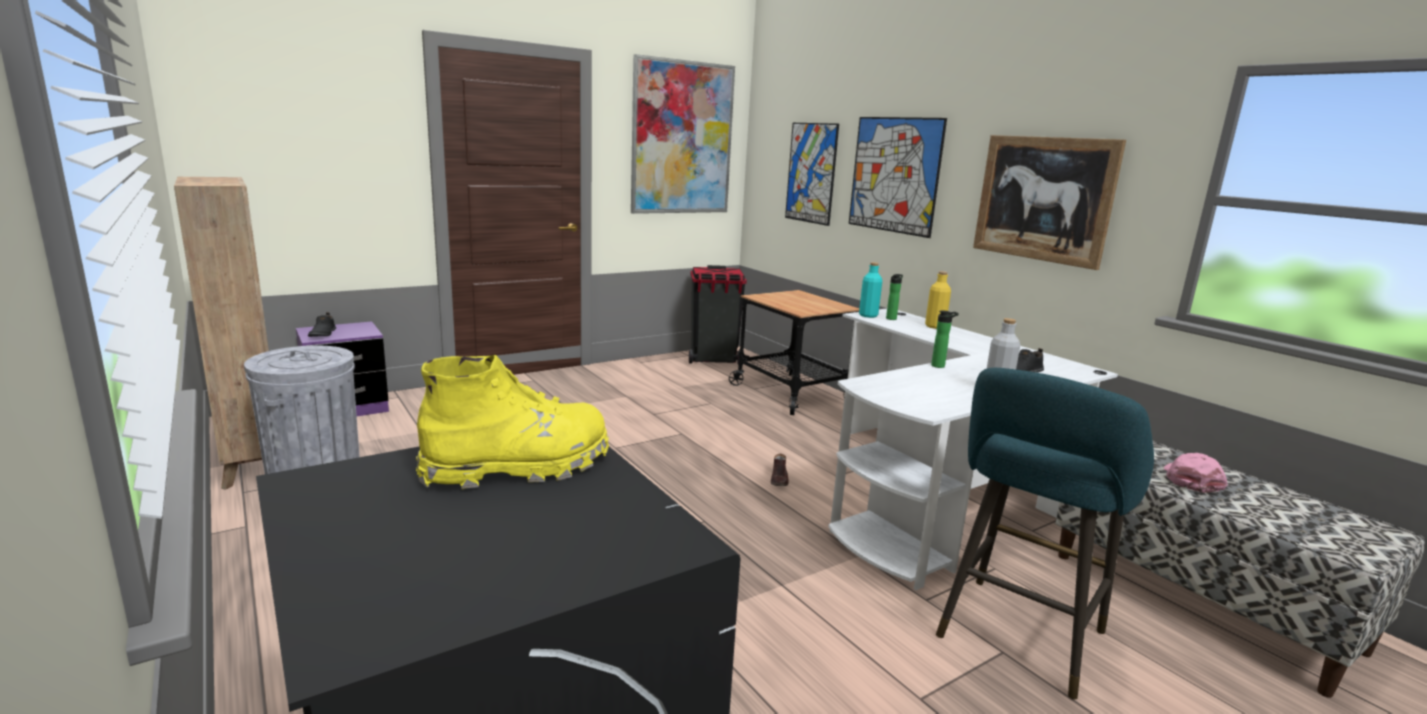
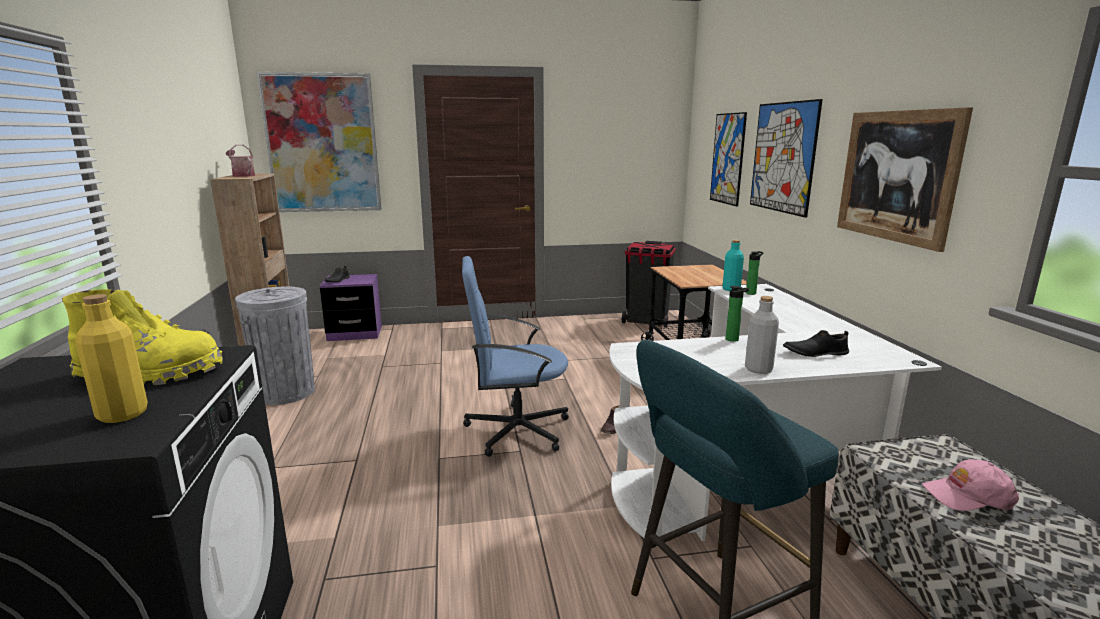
camera: 25 degrees right, 0 degrees up
(205, 180) = (242, 175): none -> watering can
(678, 499) = (515, 430): none -> blue office chair
(682, 138) = (625, 133): picture -> picture (322, 144)
(935, 326) = (787, 303): yellow bottle -> yellow bottle (122, 414)
(1191, 480) = (968, 495): pink cap -> pink cap turned 135 degrees counterclockwise

